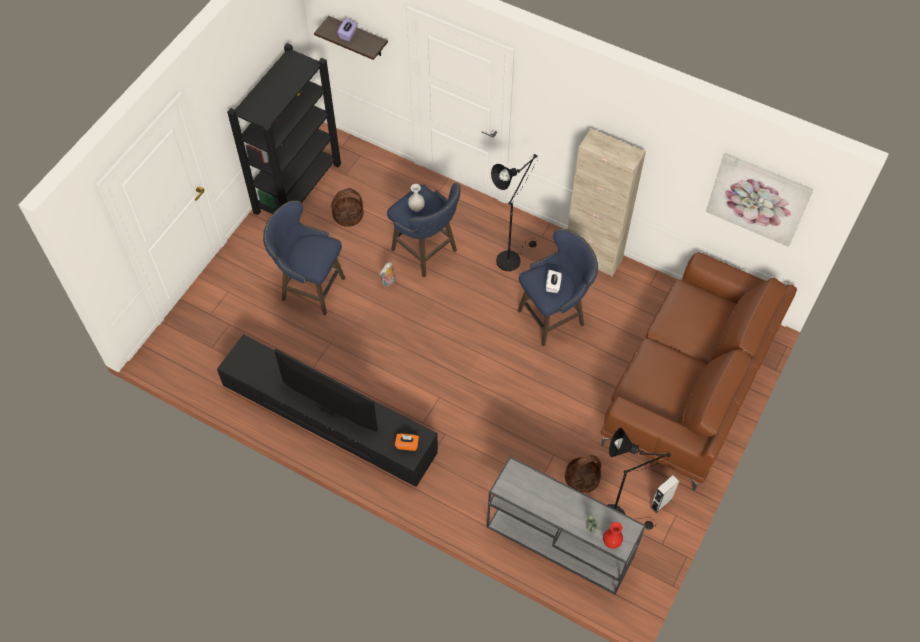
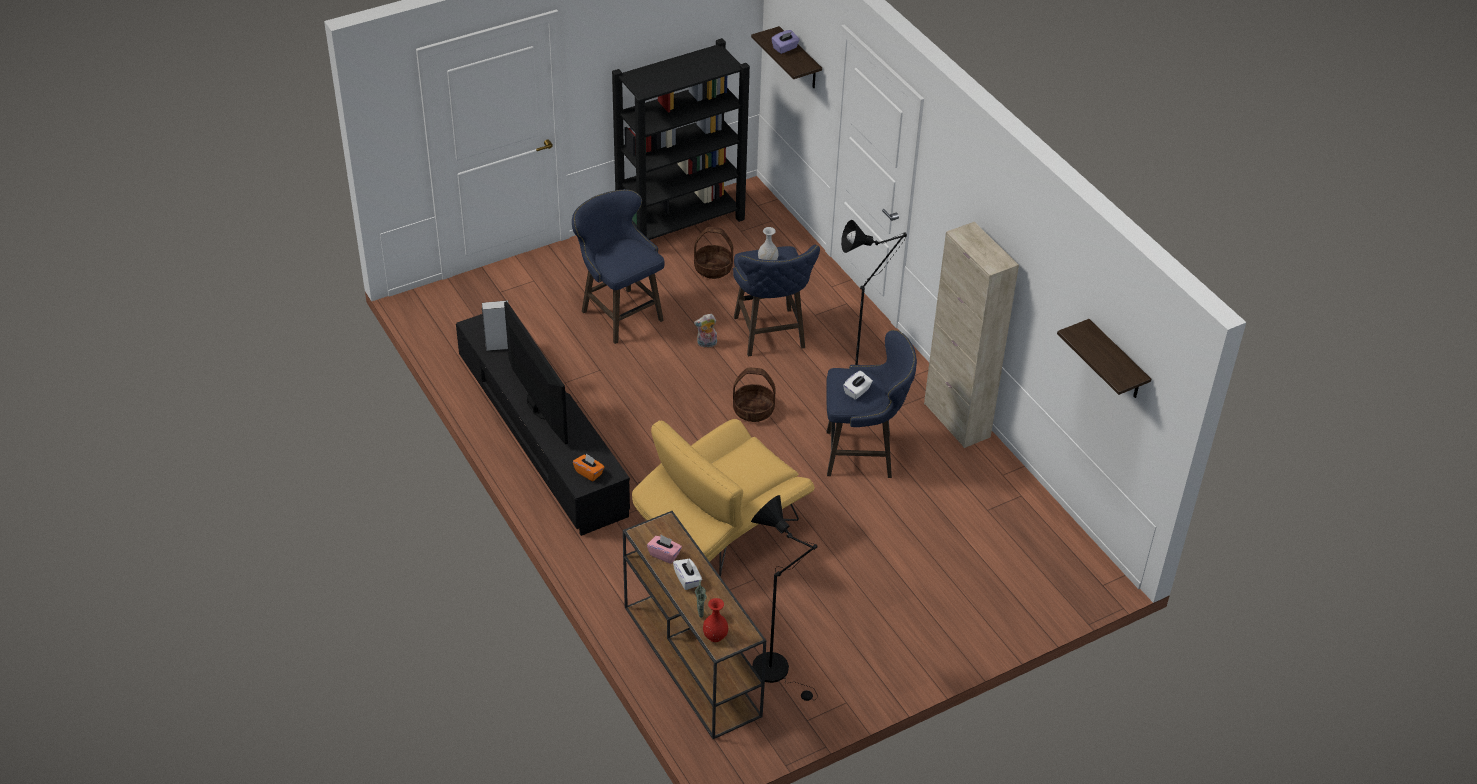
camera: 30 degrees right, 15 degrees down
(503, 426) = (720, 527): none -> yellow armchair
(531, 495) = (664, 554): none -> pink tissue box
(558, 542) = (690, 659): grey console table -> brown console table
(561, 507) = (687, 579): none -> white tissue box
(581, 479) = (766, 616): basket -> basket (753, 410)
(661, 503) = (839, 682): grey speaker -> grey speaker (499, 346)
(689, 384) = (969, 588): brown sofa -> none
(758, 199) = (1116, 362): picture -> shelf

